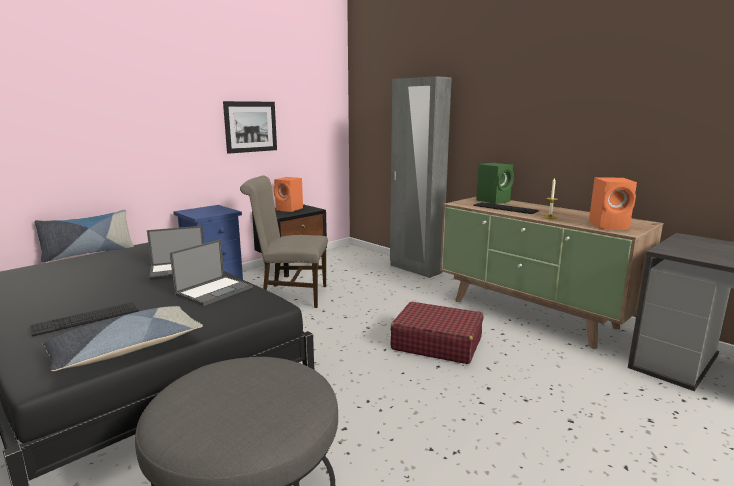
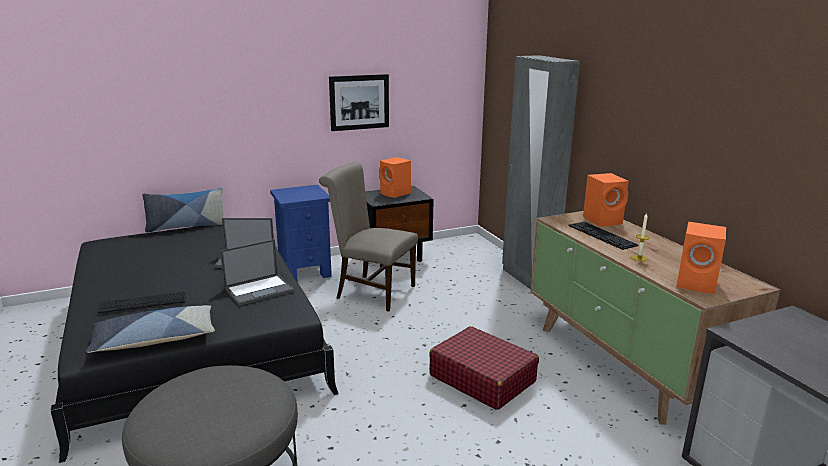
camera: 20 degrees right, 5 degrees up
(494, 201) = (604, 220): green speaker -> orange speaker

